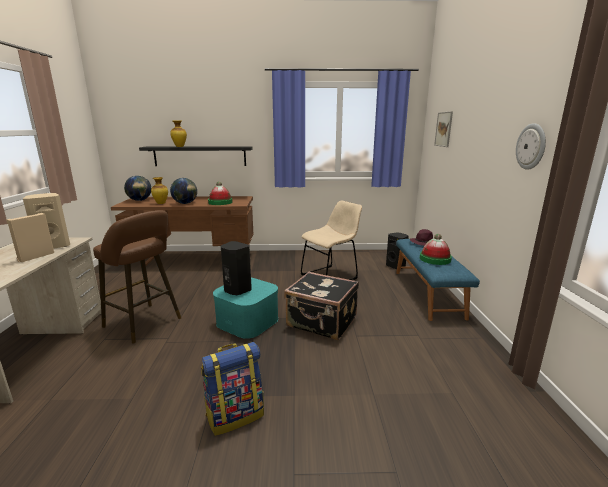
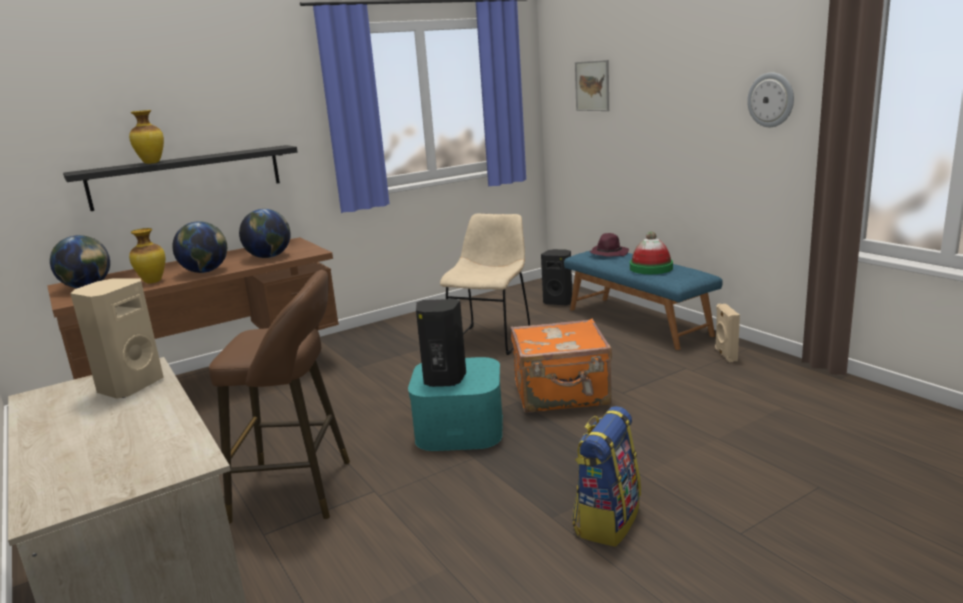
camera: 30 degrees left, 0 degrees up
(36, 257) = (145, 405): beige speaker -> beige speaker (725, 355)
(220, 202) = (269, 257): hat -> globe
(322, 322) = (562, 394): black suitcase -> orange suitcase

